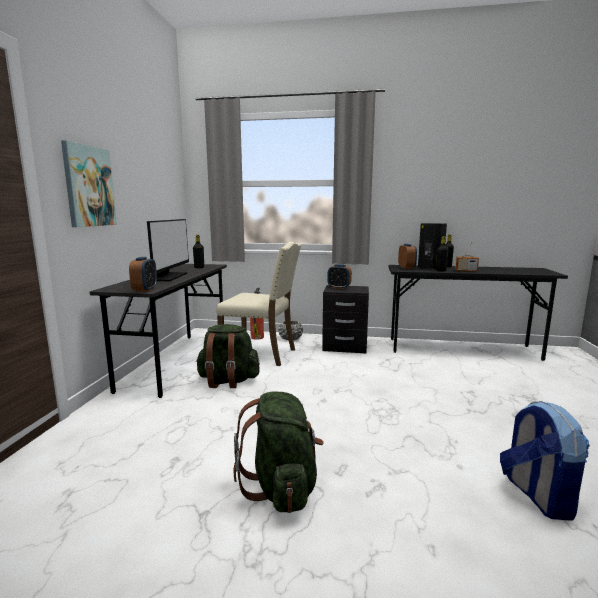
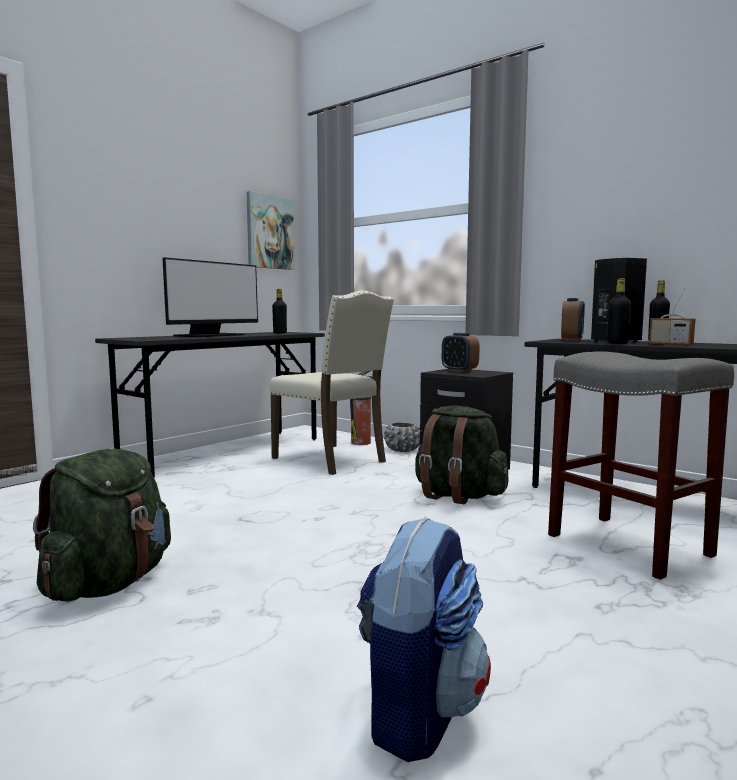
camera: 30 degrees right, 5 degrees down
(89, 186) = (114, 219): picture -> picture (269, 232)
(145, 290) = (143, 339): alarm clock -> none
(228, 381) = (243, 478): green backpack -> green backpack (458, 496)
(477, 378) = (626, 544): none -> grey stool

